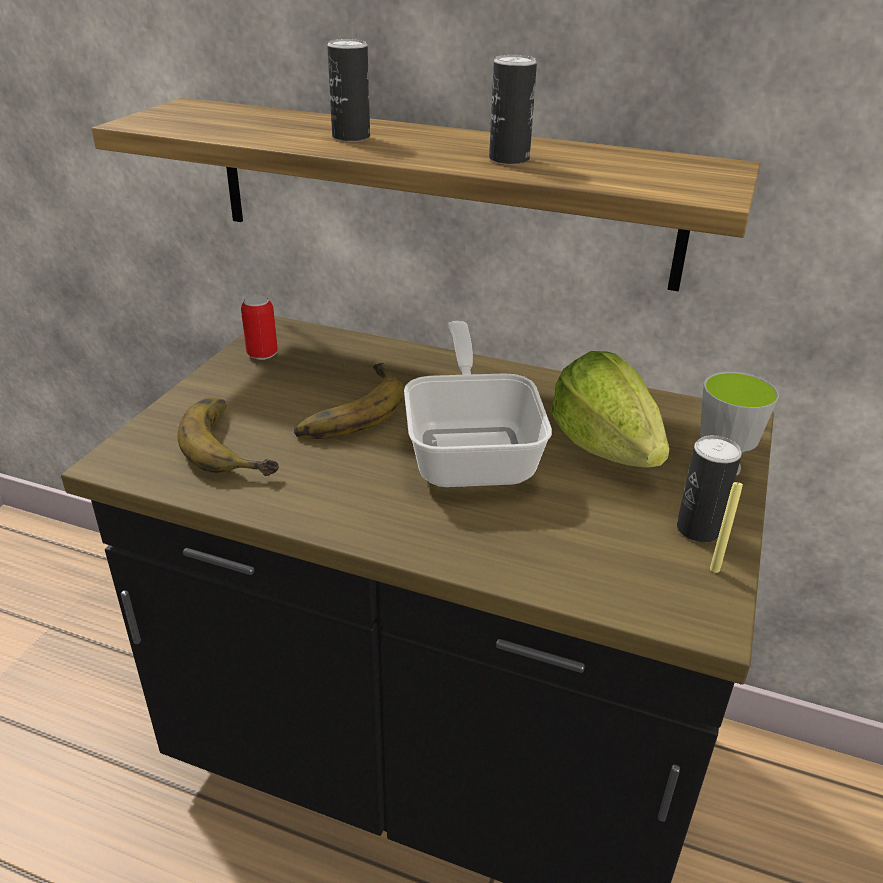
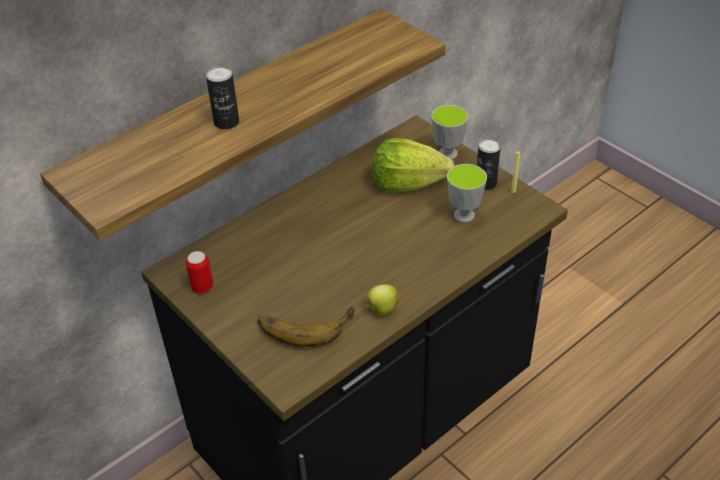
camera: 60 degrees left, 10 degrees up
(302, 502) = (382, 310): none -> apple
(345, 410) = (301, 267): banana -> none
(472, 449) = (377, 230): frying pan -> none
(509, 159) = (318, 80): can -> none
(590, 526) = (464, 215): none -> cup

